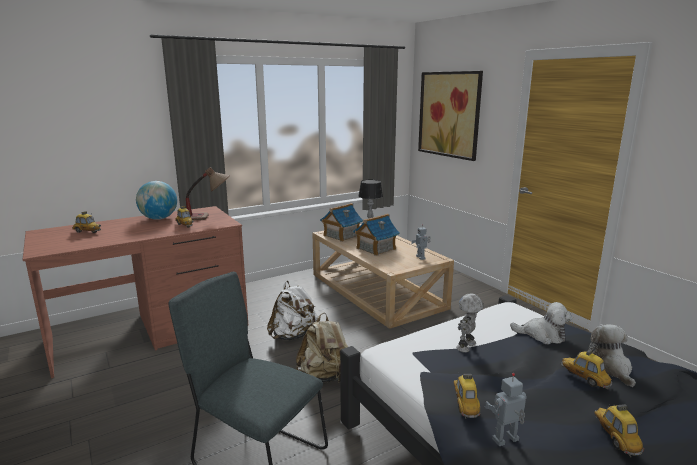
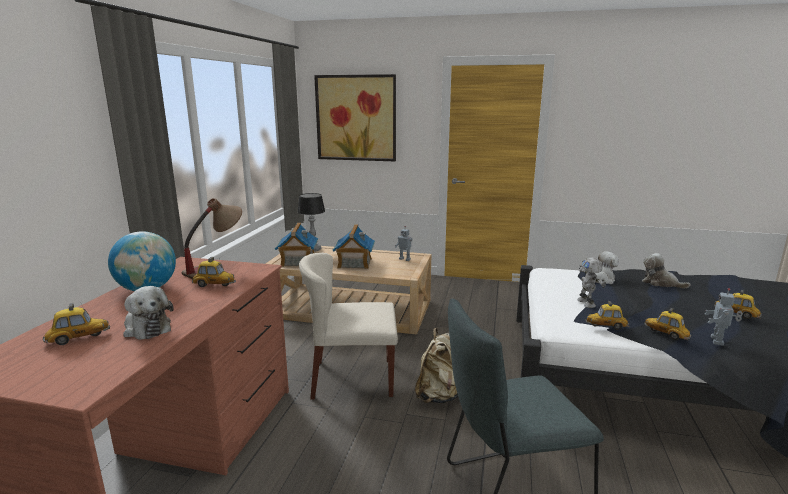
camera: 45 degrees left, 0 degrees up
(113, 236) = (146, 328): none -> plush toy
(293, 336) = (352, 378): white backpack -> beige chair
(584, 378) = (668, 293): toy car -> toy car (606, 326)

